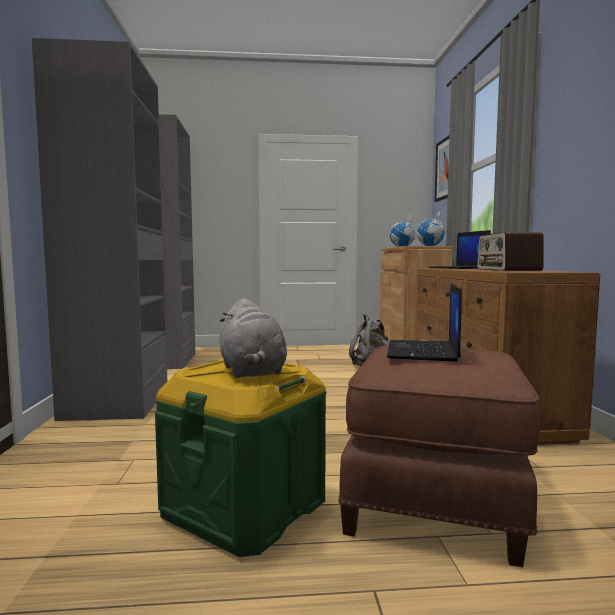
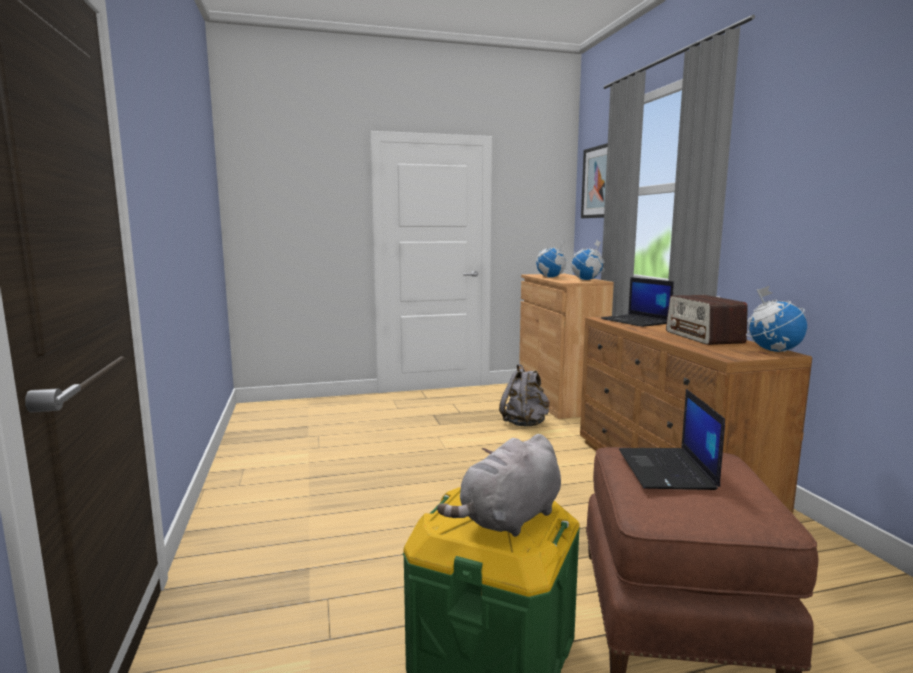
camera: 10 degrees left, 5 degrees up
(143, 378) = (261, 459): grey wardrobe -> none
(252, 372) = (509, 519): grey plush toy -> grey plush toy turned 75 degrees clockwise
(564, 271) = (773, 351): none -> globe

